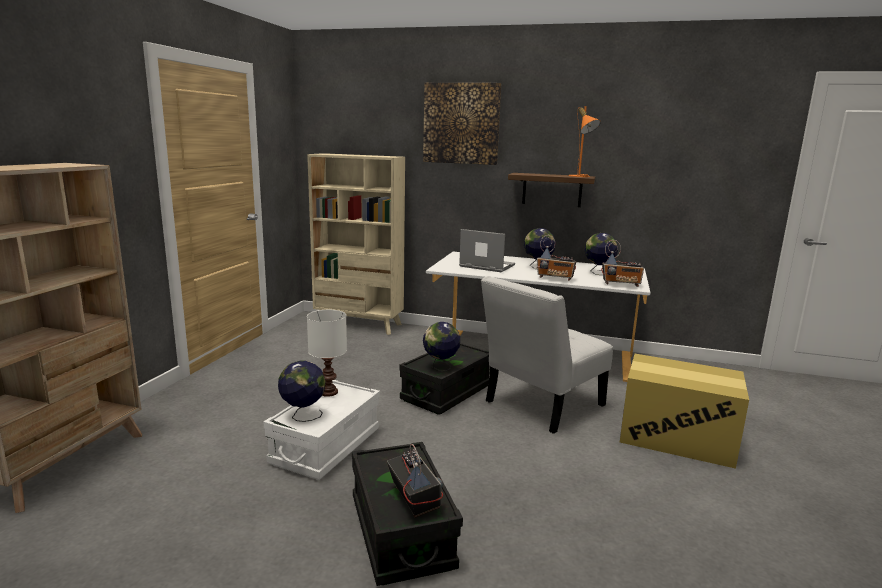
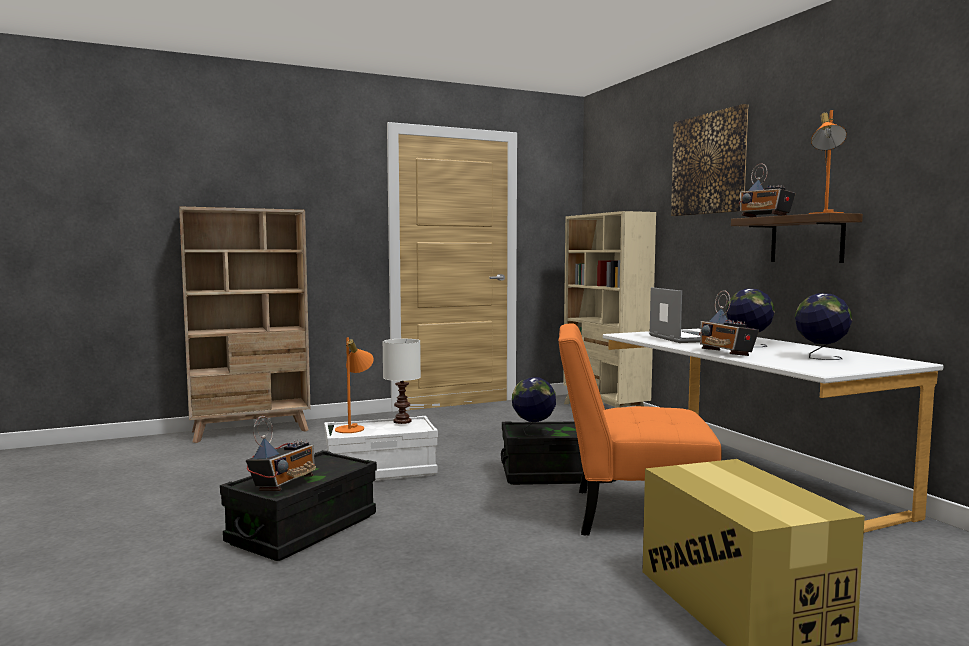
camera: 50 degrees right, 10 degrees down
(303, 416) = (354, 428): globe -> orange table lamp
(540, 405) = (630, 514): white chair -> orange chair
(621, 285) = (803, 367): radio -> radio (765, 217)

